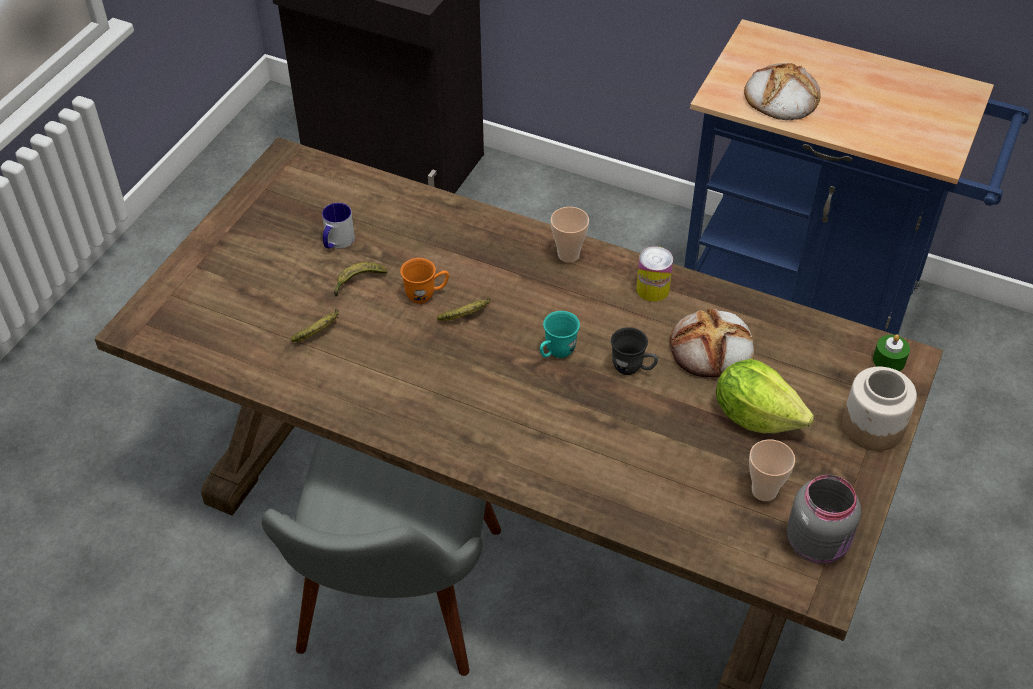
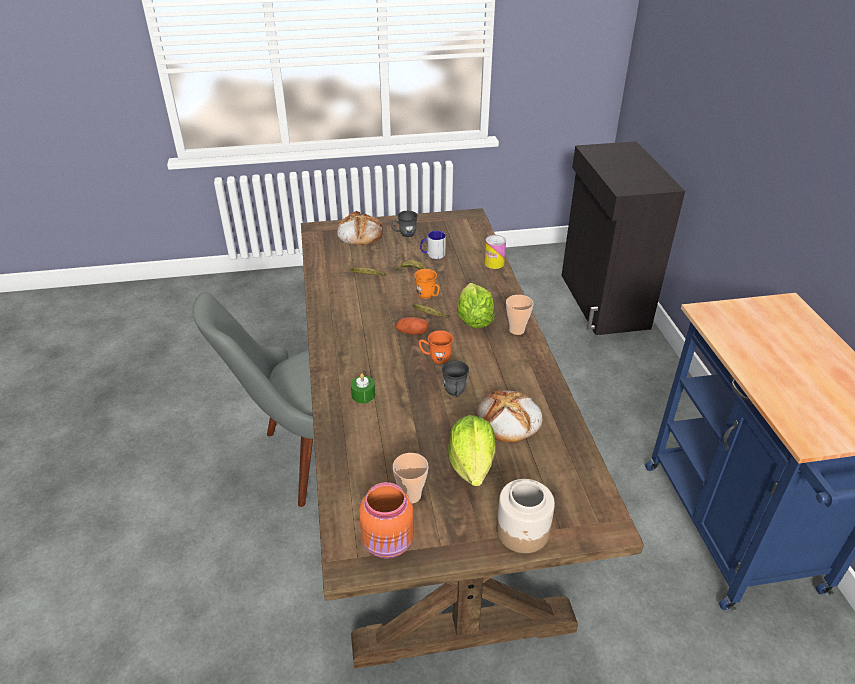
camera: 55 degrees right, 10 degrees down
(256, 244) = (404, 234): none -> grey mug
(486, 348) = (412, 332): none -> potato
(515, 280) = (474, 320): none -> lettuce
(556, 353) = (435, 358): turquoise mug -> orange mug
(652, 289) = (529, 374): can -> can (494, 263)
(780, 97) = (746, 337): bread -> bread (359, 233)
(818, 543) = (389, 543): grey jar -> orange jar
(889, 360) = (596, 515): green candle -> green candle (363, 395)

